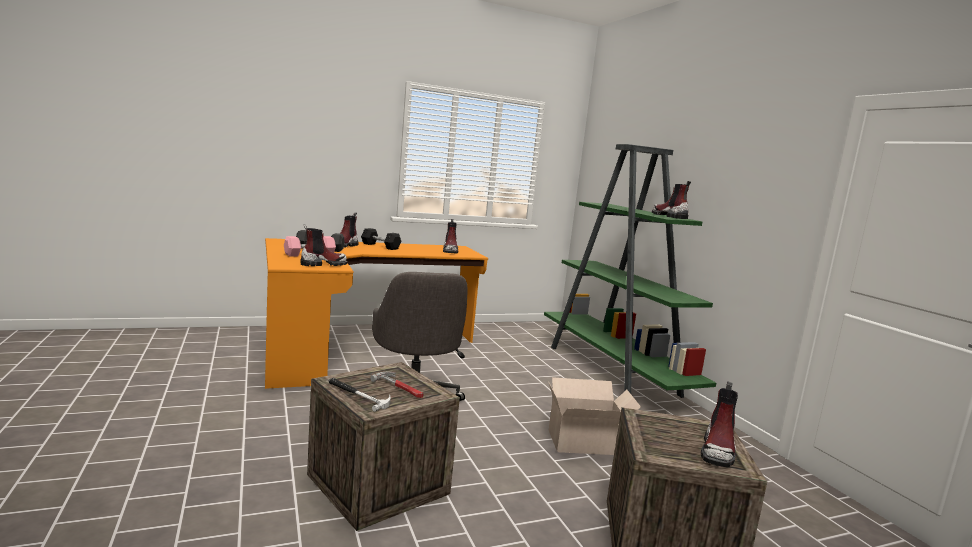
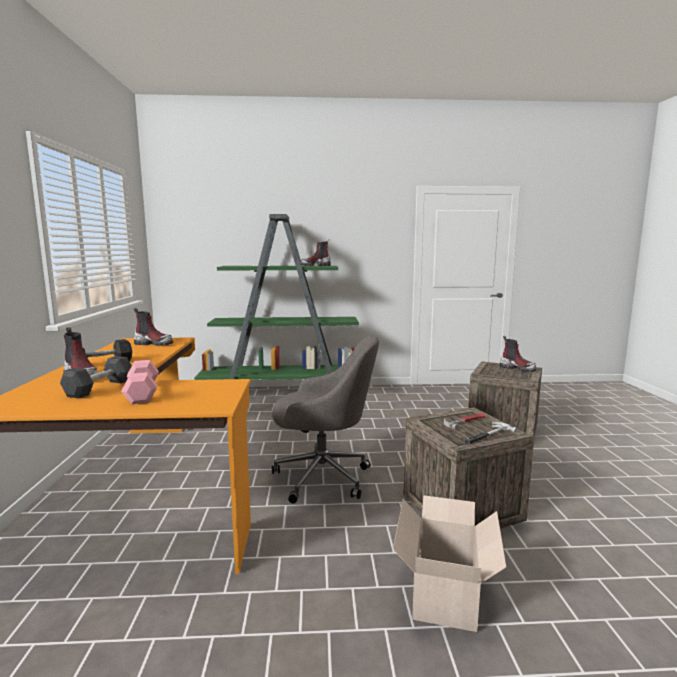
camera: 70 degrees left, 0 degrees up
(323, 264) = (213, 388): boot -> none
(586, 443) = (397, 424): cardboard box -> cardboard box (445, 590)

